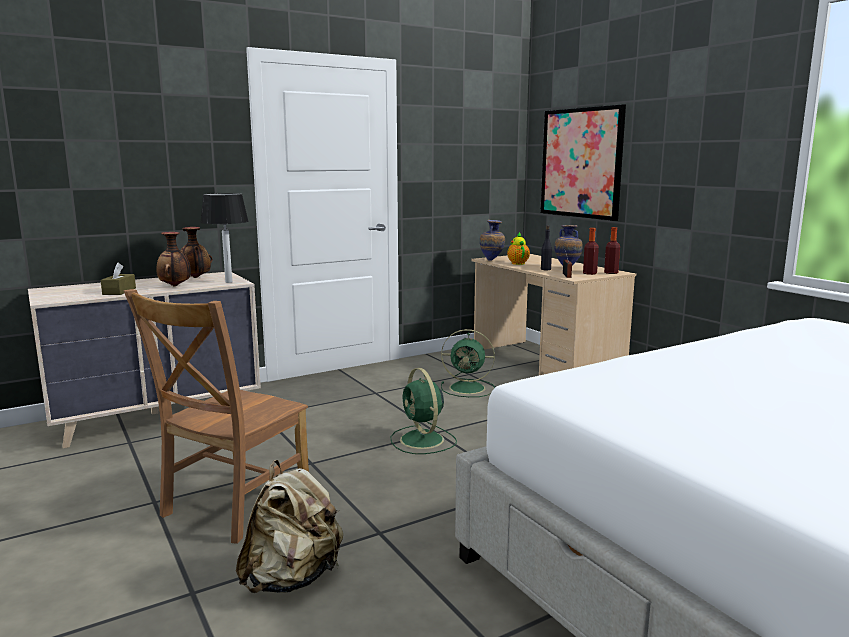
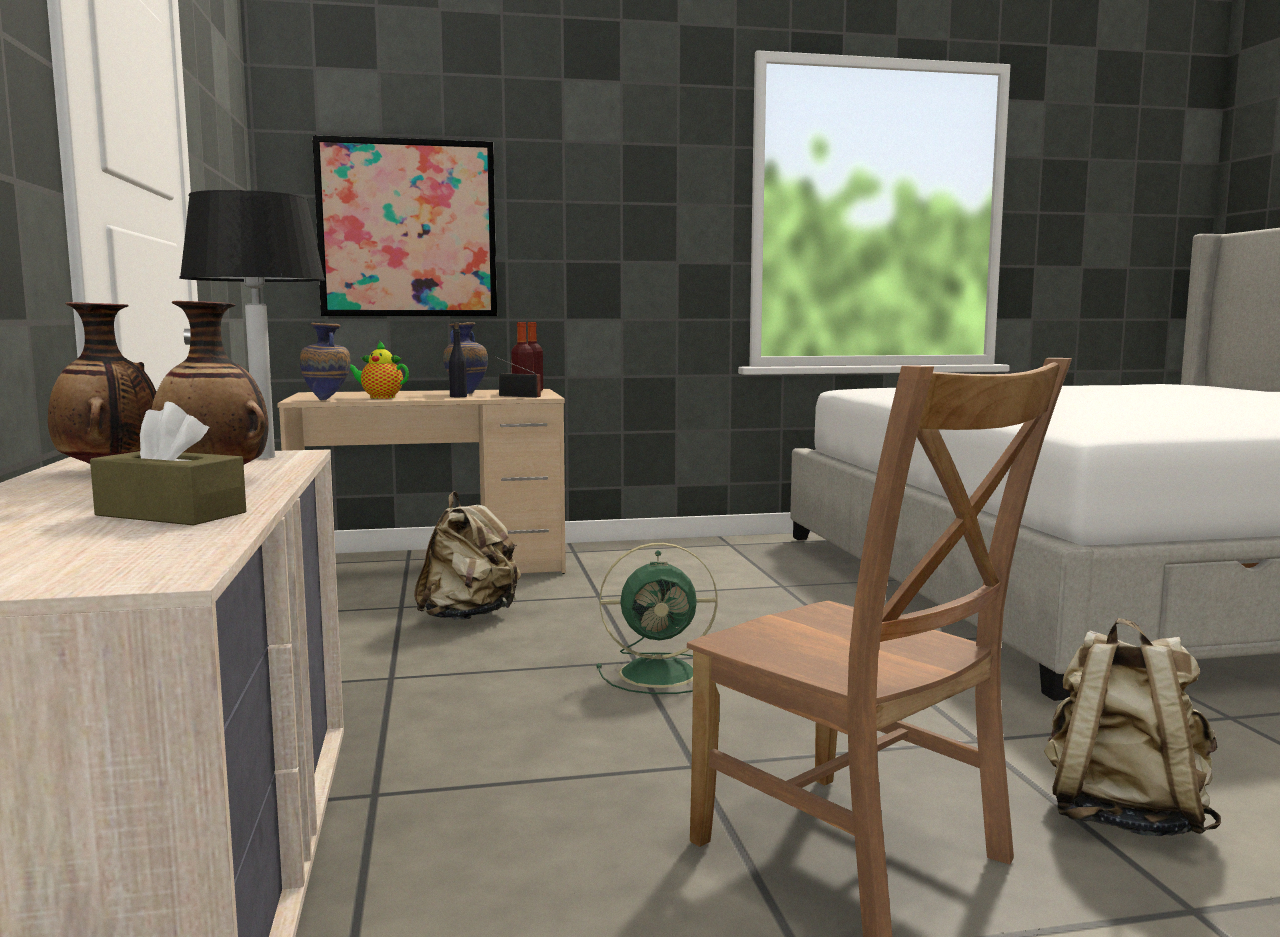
camera: 70 degrees left, 5 degrees down
(469, 388) = (469, 616): green fan -> beige backpack

